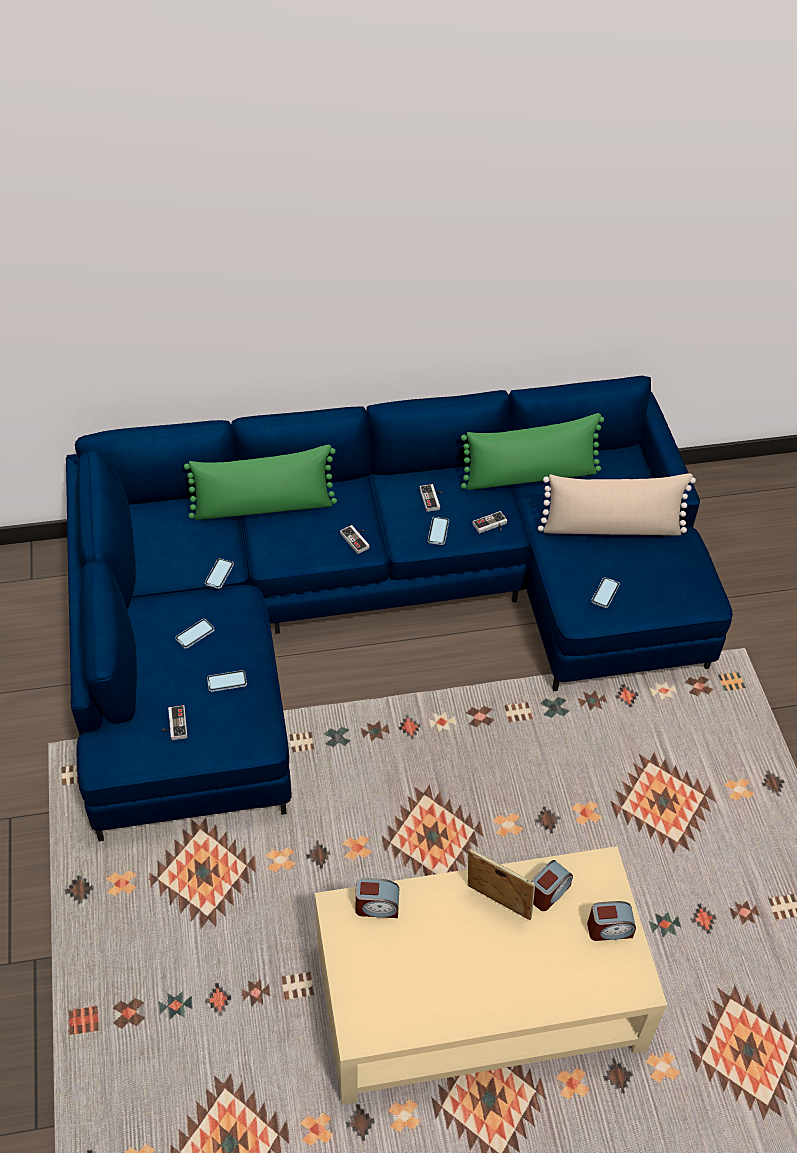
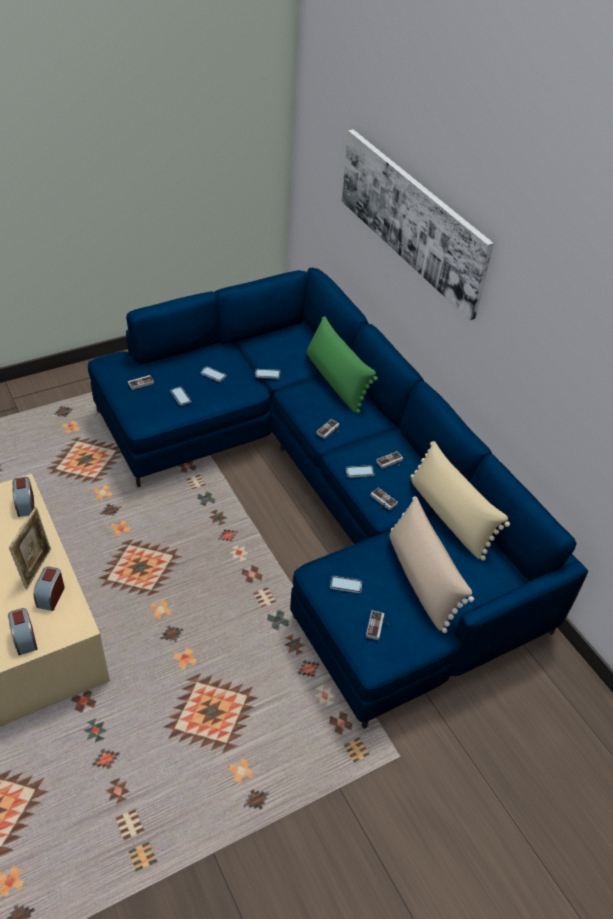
camera: 70 degrees right, 5 degrees down
(241, 266) = (411, 219): none -> picture
(530, 476) = (450, 516): green pillow -> beige pillow
(548, 892) = (51, 596): alarm clock -> alarm clock turned 75 degrees clockwise
(666, 582) = (378, 627): none -> game controller

